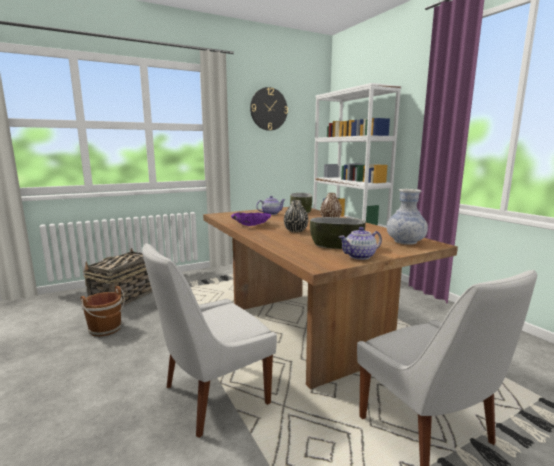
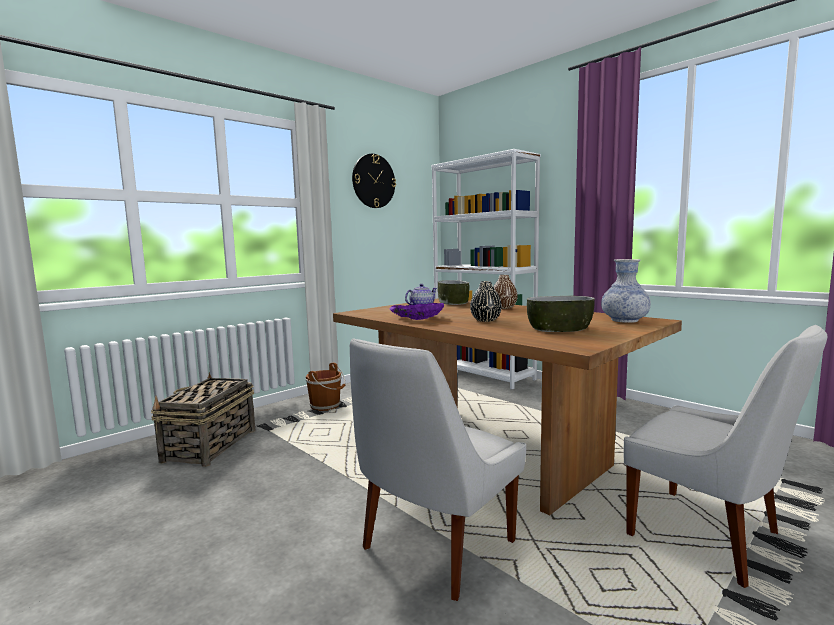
camera: 15 degrees left, 5 degrees down
(106, 329) = (213, 491): brown bucket -> brown bucket (326, 406)
(360, 256) = (605, 336): teapot -> none

